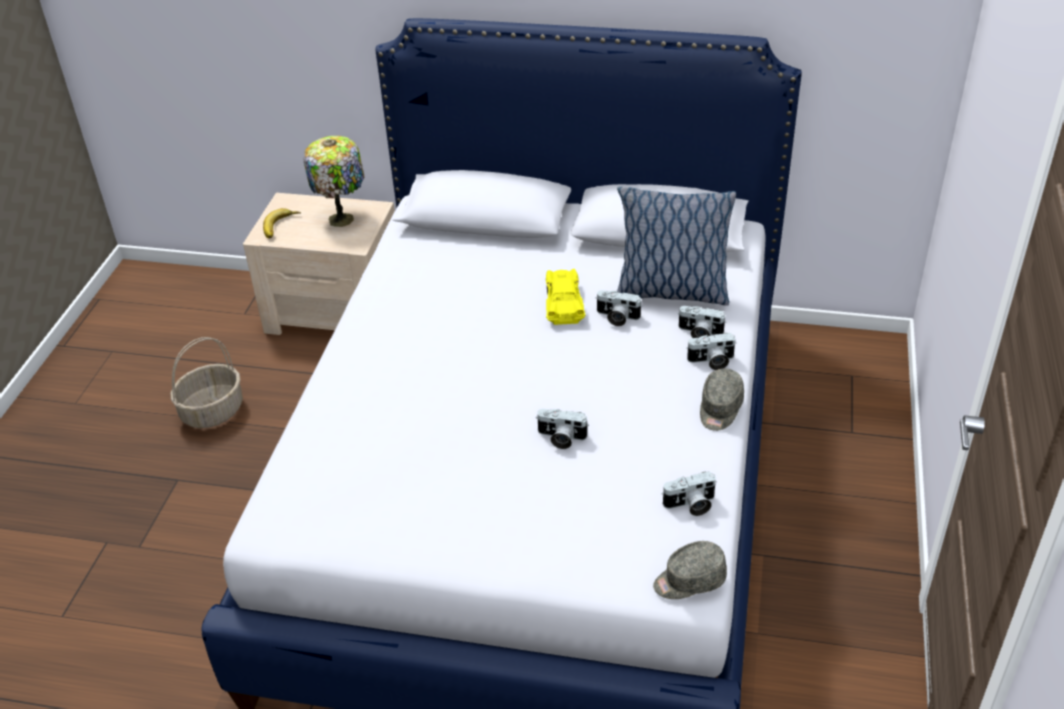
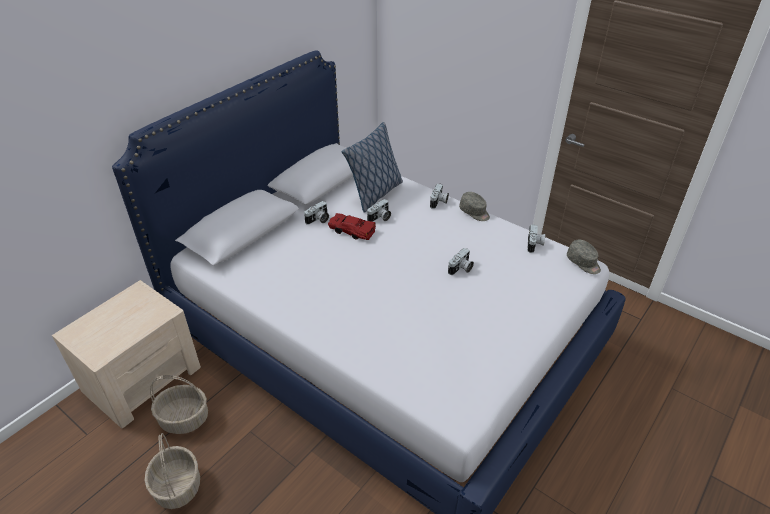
camera: 65 degrees left, 0 degrees up
(281, 227) = (100, 343): banana -> none
(300, 371) = (185, 418): none -> basket
(342, 218) = (129, 309): table lamp -> none
(564, 303) = (351, 231): yellow toy car -> red toy car
(689, 581) = (583, 263): grey cap -> grey cap turned 45 degrees counterclockwise
(699, 333) = (415, 198): camera -> camera (318, 220)

